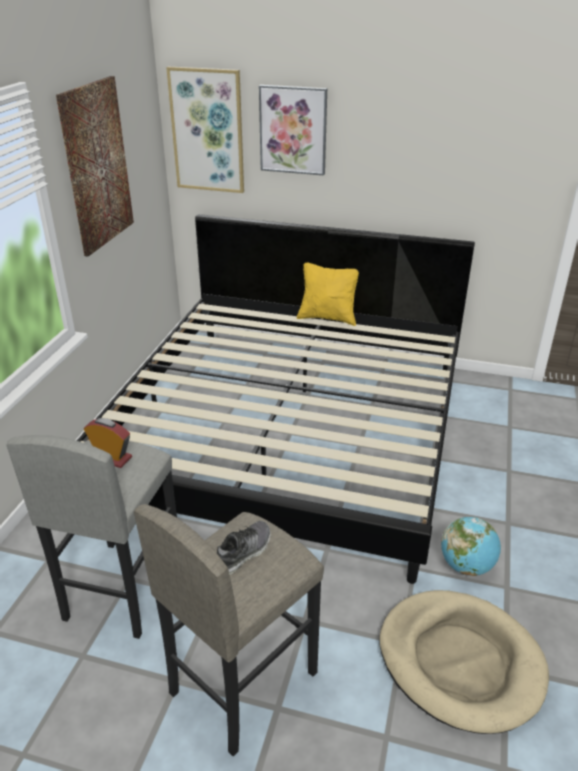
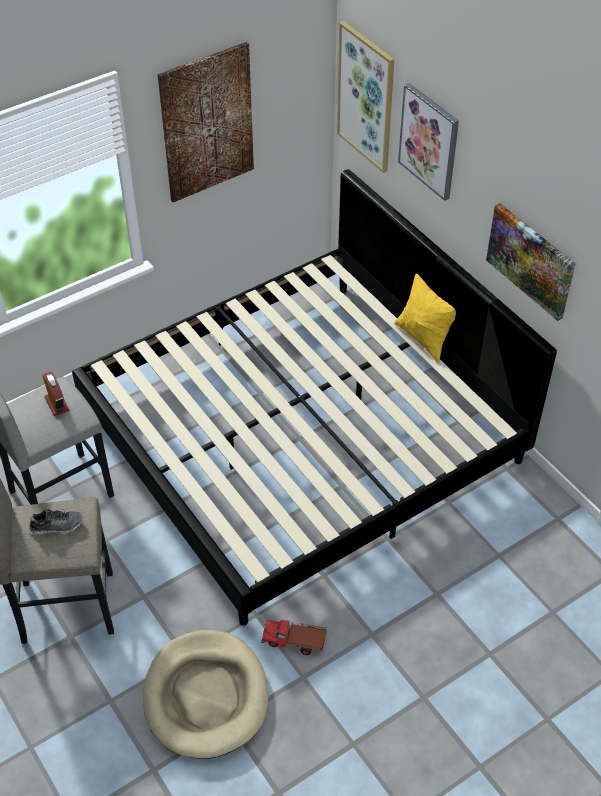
camera: 40 degrees right, 15 degrees up
(430, 177) = (531, 260): none -> picture
(466, 566) = (295, 641): globe -> toy truck

